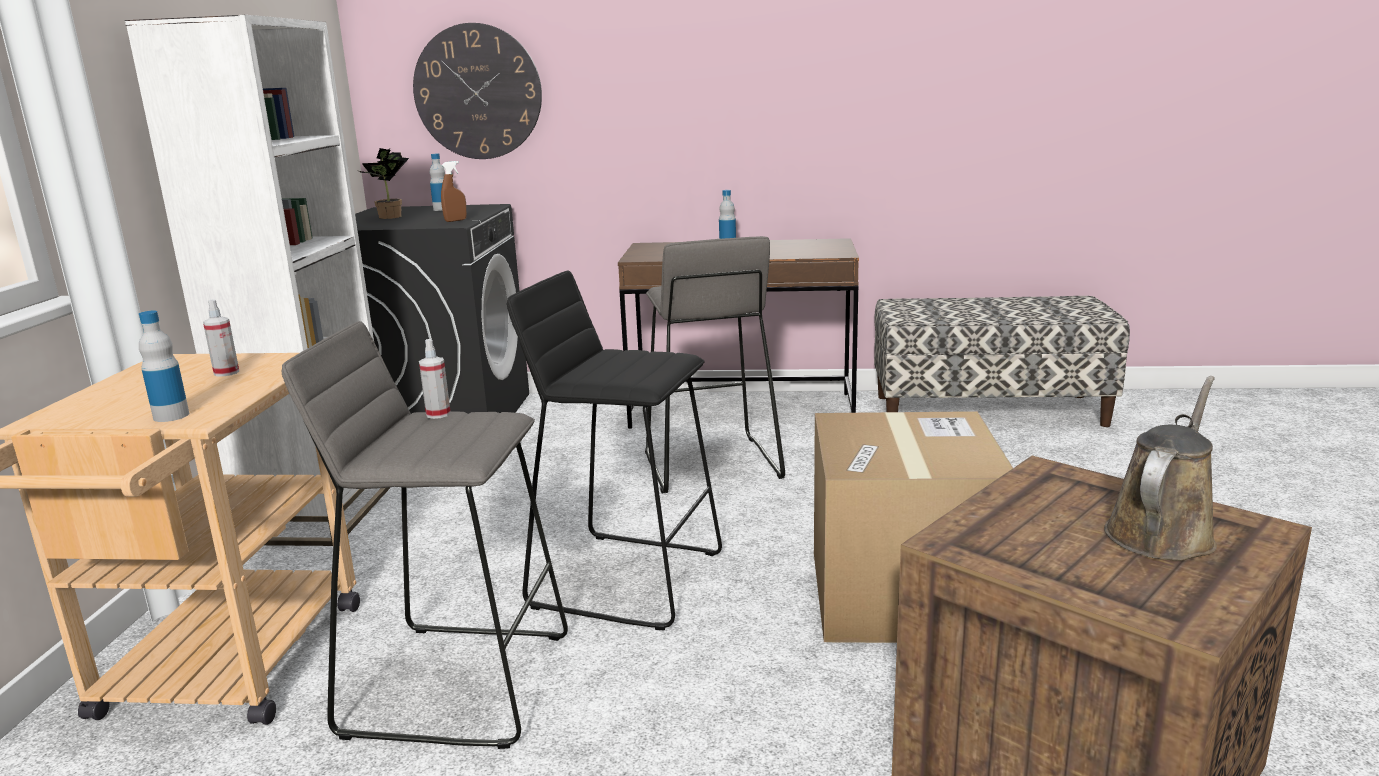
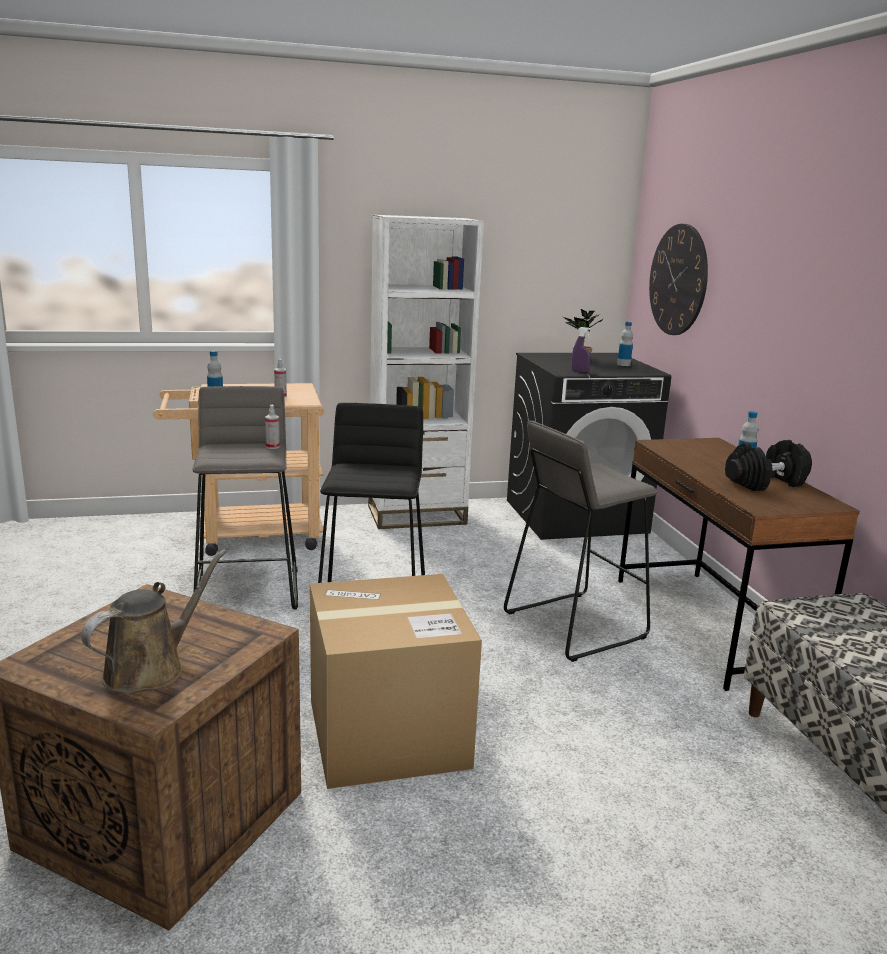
camera: 70 degrees right, 0 degrees up
(455, 220) = (579, 371): brown spray bottle -> purple spray bottle
(776, 246) = (765, 483): none -> black dumbbell
(1162, 532) = (150, 668): brown watering can -> brown watering can turned 75 degrees counterclockwise

